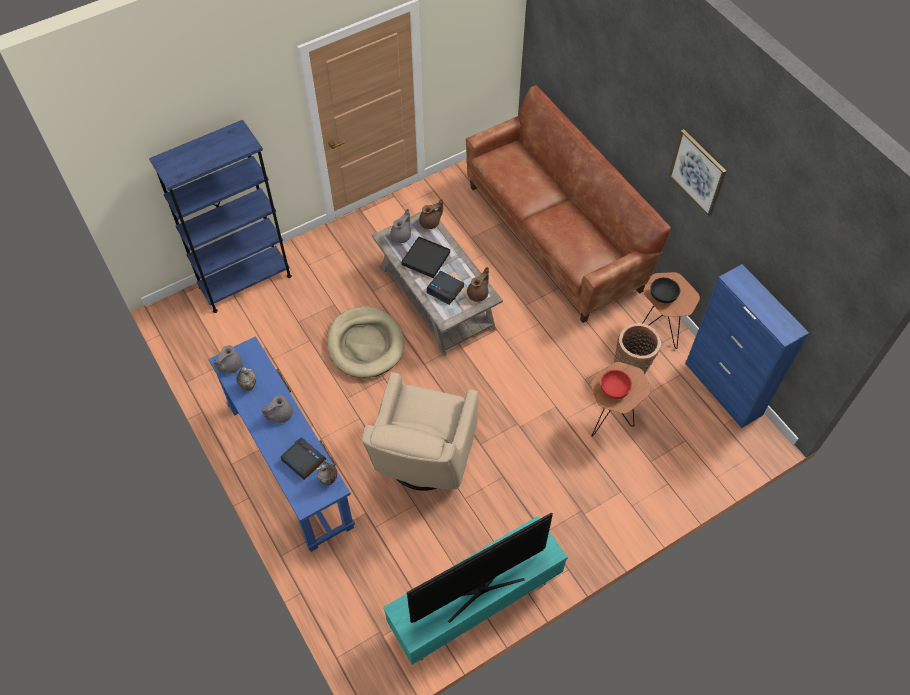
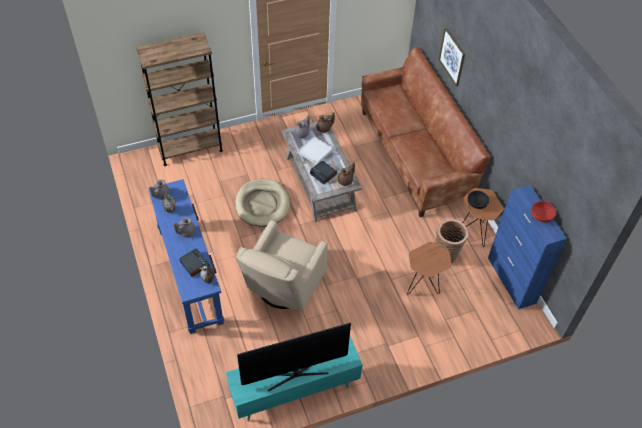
camera: 10 degrees right, 5 degrees down
(245, 281) = (190, 149): blue bookcase -> brown bookcase
(426, 258) = (315, 151): black tray -> white tray
(614, 389) = (425, 259): red bowl -> red bowl (541, 216)
(697, 172) = (508, 115): picture -> picture (452, 56)

